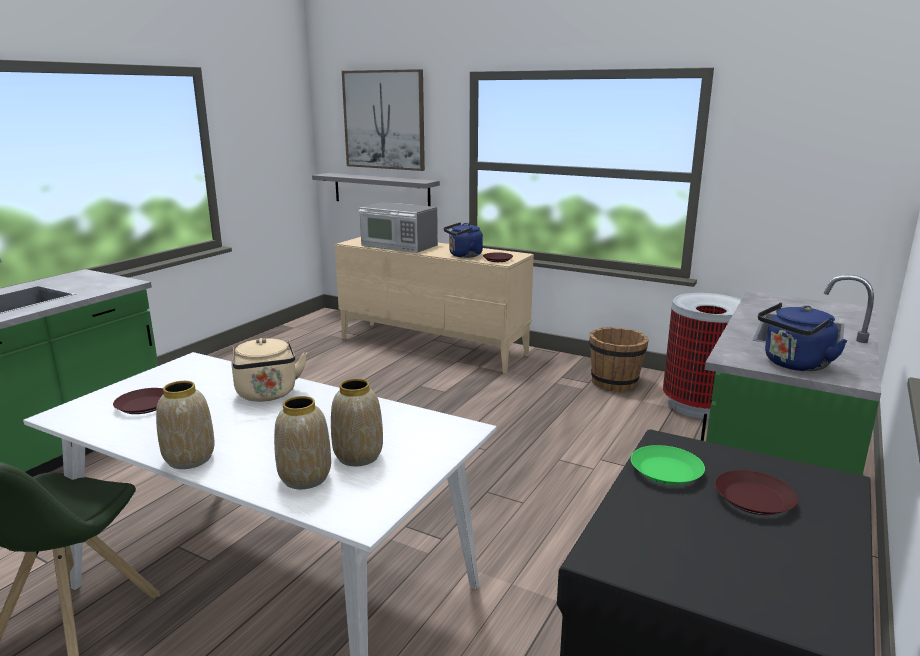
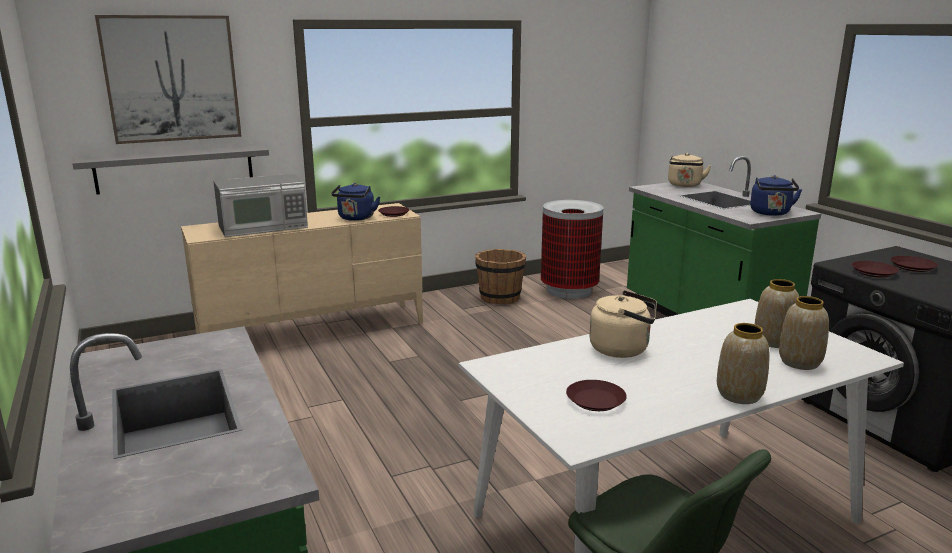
camera: 55 degrees left, 0 degrees up
(666, 471) = (873, 272): green plate -> brown plate
(827, 308) = (684, 185): none -> beige kettle

